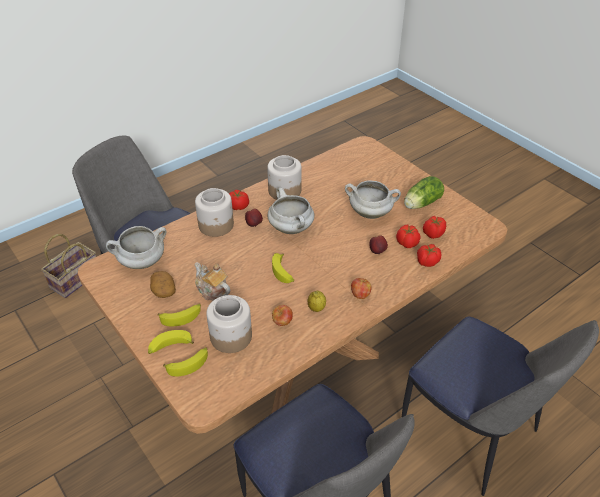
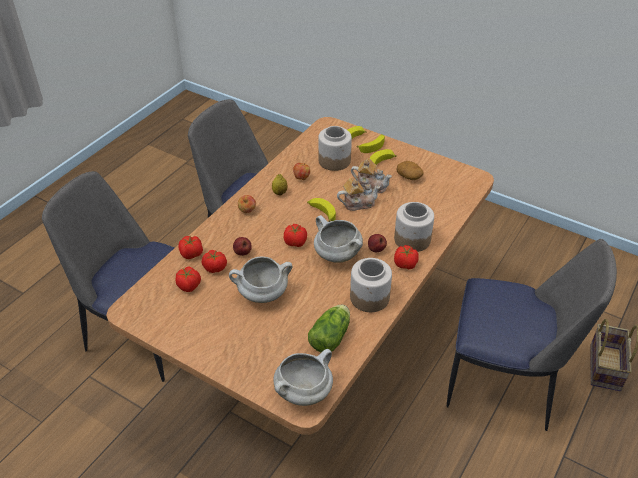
camera: 160 degrees right, 0 degrees up
(141, 262) = (447, 191): white cooking pot -> white cooking pot (303, 391)
(240, 273) = (358, 203): none -> teapot
(324, 248) = (295, 243): none -> tomato
(420, 204) = (208, 322): lettuce -> lettuce (331, 336)

